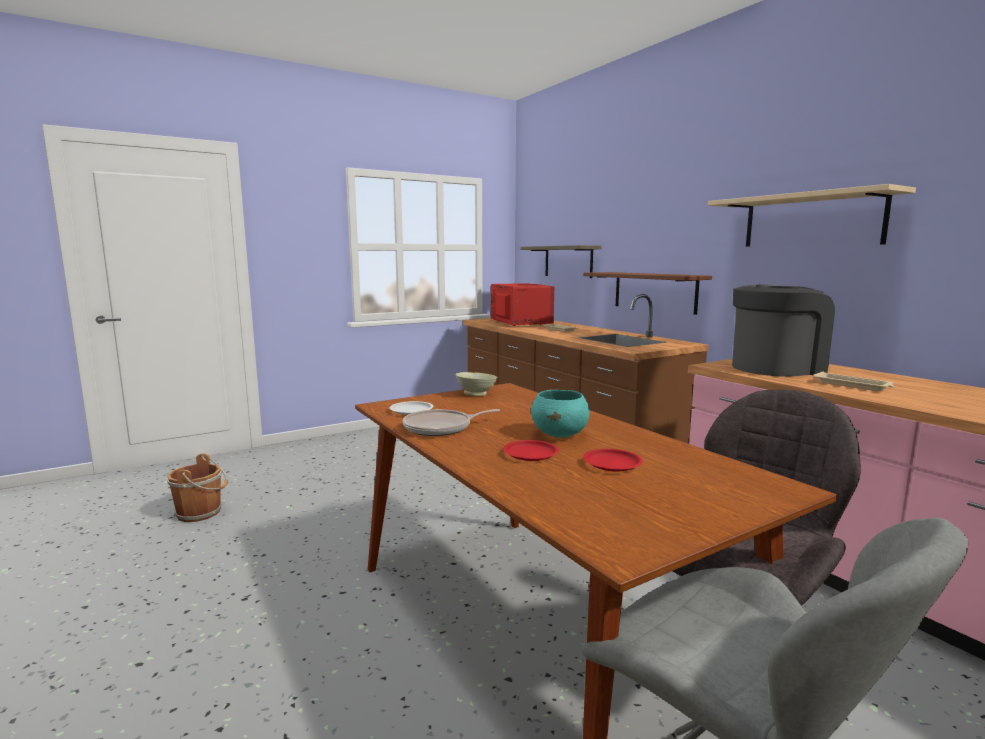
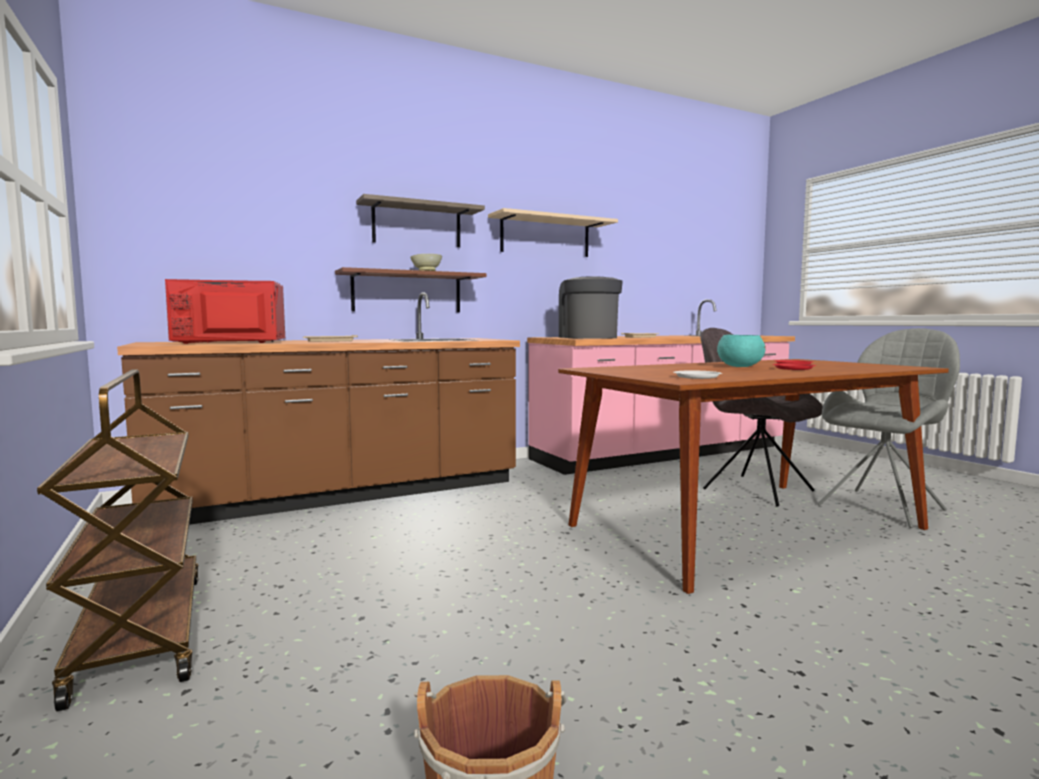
camera: 85 degrees left, 5 degrees down
(362, 442) = (139, 633): none -> brown cart
(441, 428) = (749, 374): frying pan -> none
(477, 394) = (617, 371): beige bowl -> beige bowl (427, 271)
(568, 261) = (249, 254): shelf -> shelf (417, 225)

